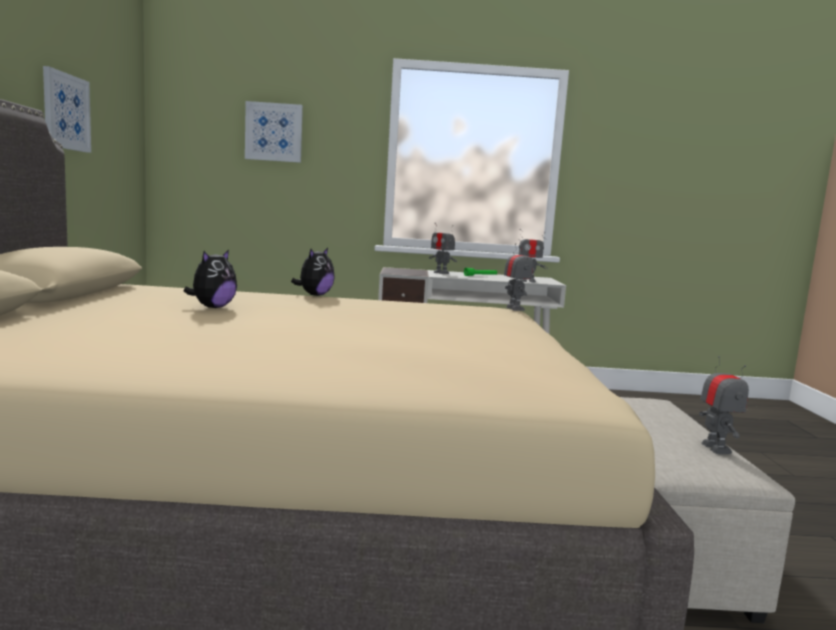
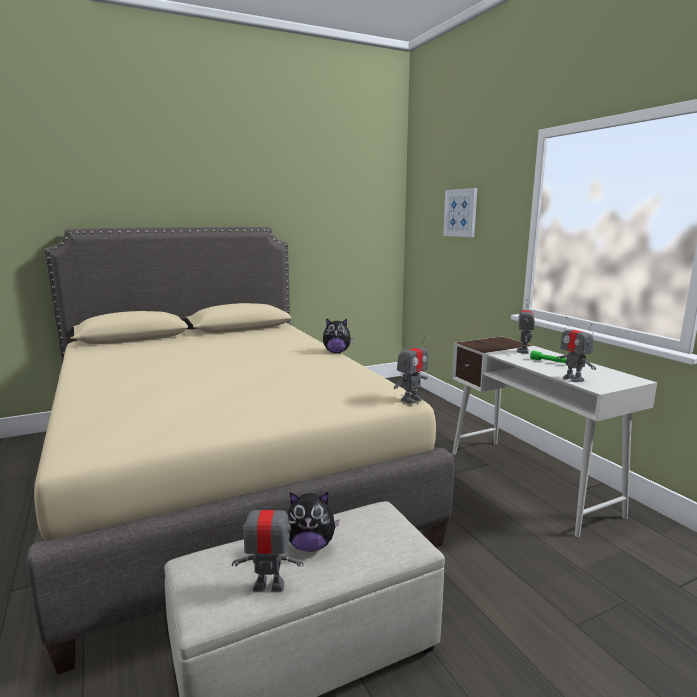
camera: 65 degrees right, 5 degrees up
(66, 112) = (311, 221): picture -> none
(212, 307) = (246, 349): plush toy -> plush toy (310, 545)
(715, 448) = (269, 585): toy robot -> toy robot turned 150 degrees counterclockwise

